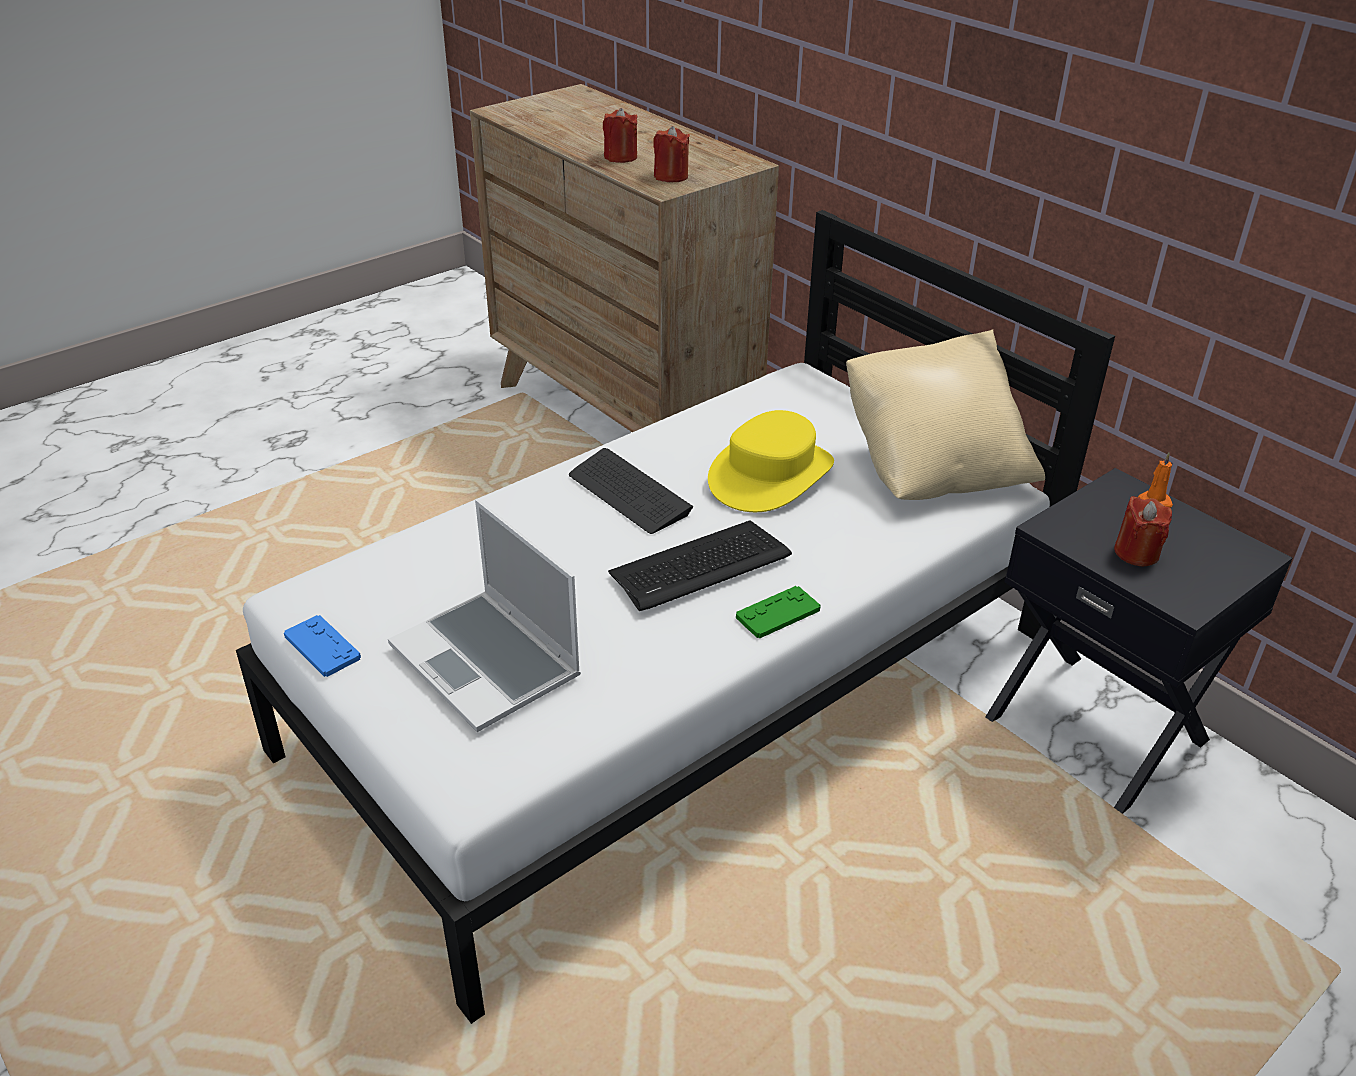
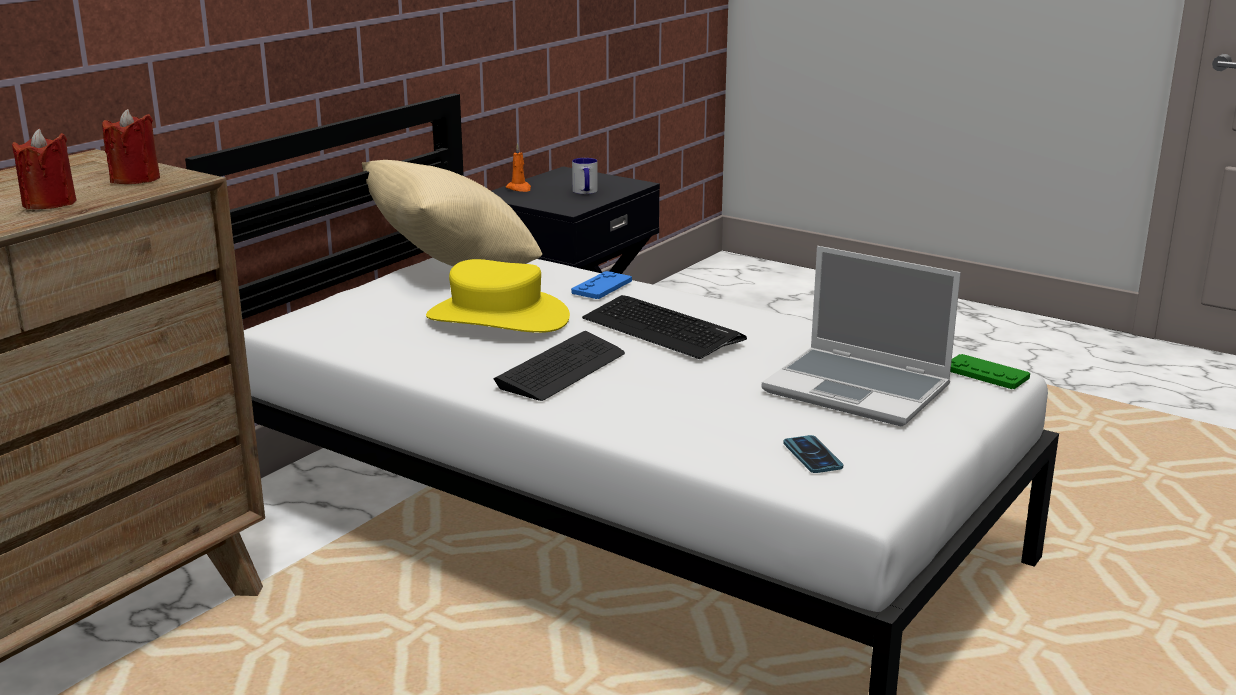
camera: 105 degrees left, 15 degrees down
(322, 647) = (916, 464): blue game controller -> blue game controller (602, 287)
(378, 591) = (812, 455): none -> phone
(488, 662) = (859, 389): laptop -> laptop turned 90 degrees clockwise
(778, 613) = (700, 303): green game controller -> green game controller (986, 373)
(1136, 553) = (585, 192): red candle -> mug

